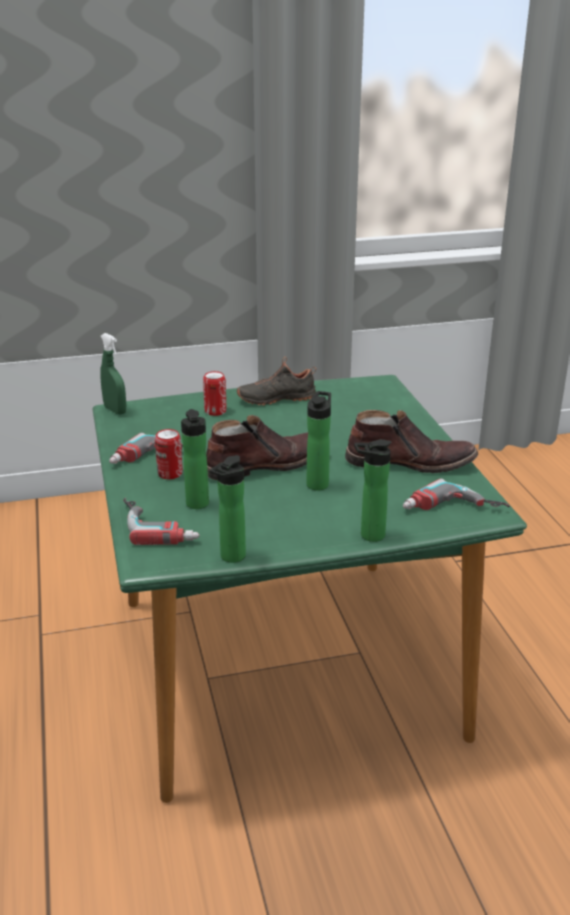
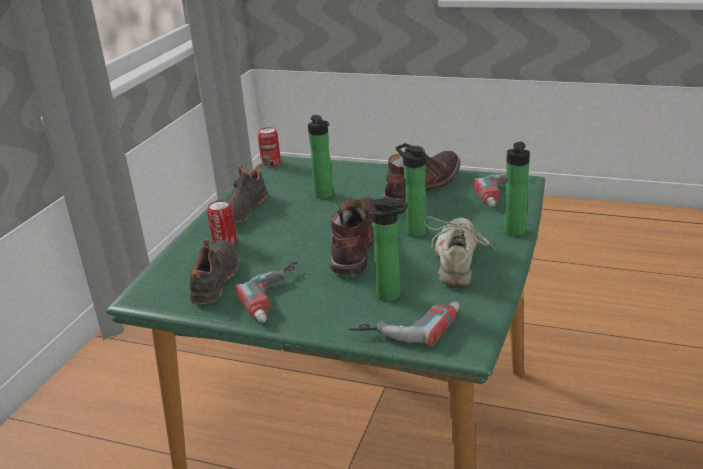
camera: 55 degrees left, 0 degrees up
(115, 410) = (141, 297): green spray bottle -> none
(160, 427) = (217, 280): none -> black shoe
(170, 473) = (316, 296): can -> can (271, 163)
(230, 558) = (496, 301): bottle -> bottle (325, 195)
(284, 520) = (458, 261): none -> beige shoe

